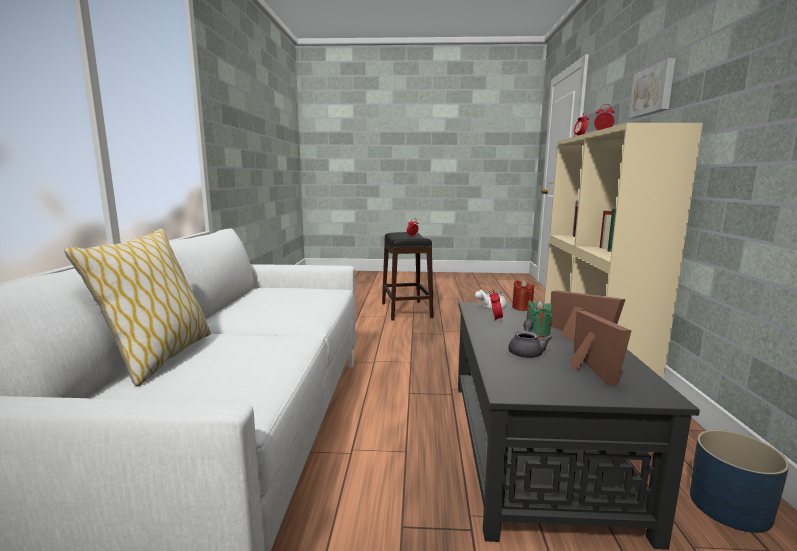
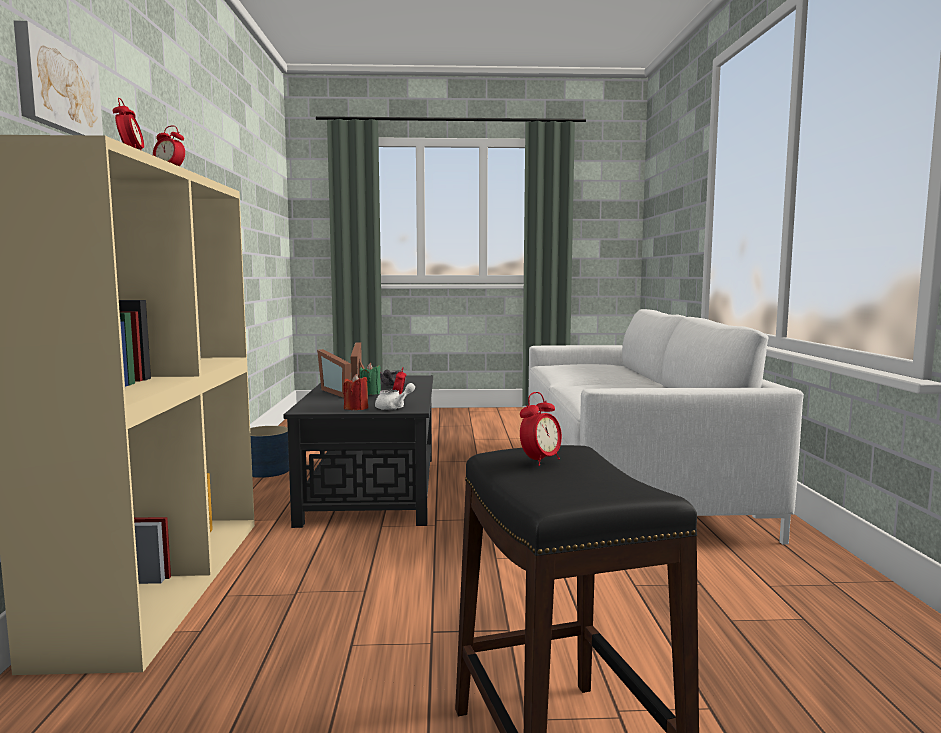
camera: 175 degrees right, 5 degrees down
(159, 358) = (627, 370): pillow -> none

